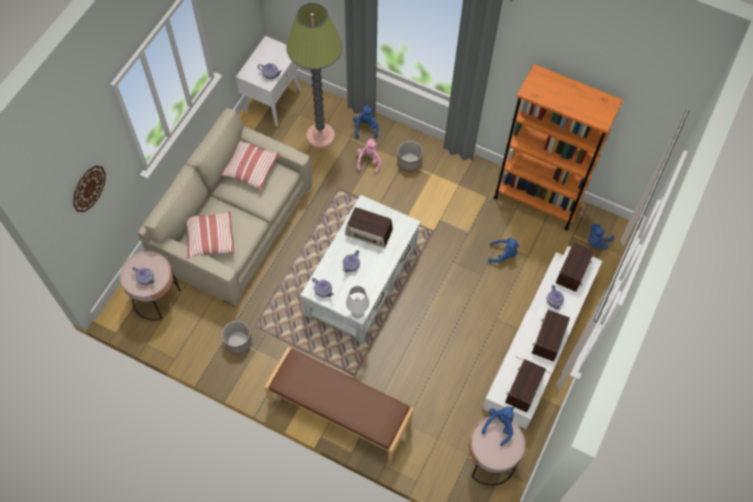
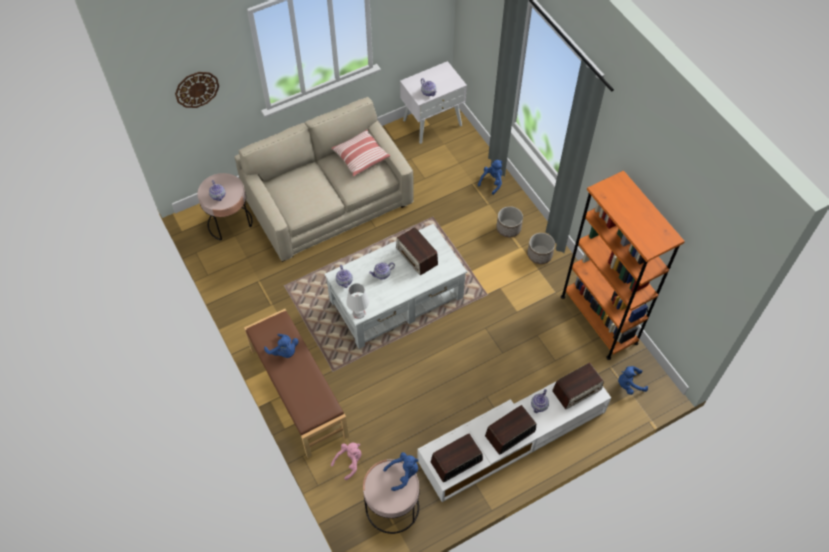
camera: 35 degrees right, 5 degrees down
(210, 239) = (288, 193): pillow -> none
(238, 342) = (264, 291): planter -> planter (539, 255)
(320, 136) = (449, 169): floor lamp -> none
(369, 161) = (474, 209): pink plush toy -> pink plush toy (349, 462)
(503, 254) = (534, 347): blue plush toy -> blue plush toy (284, 351)

